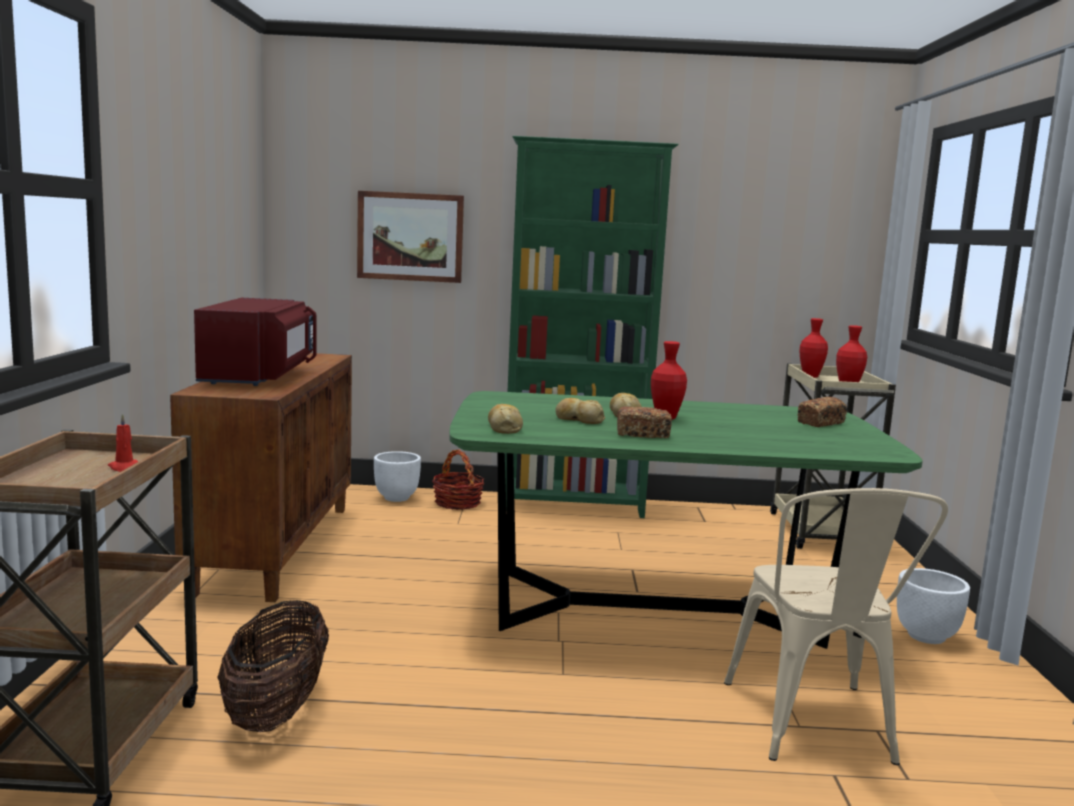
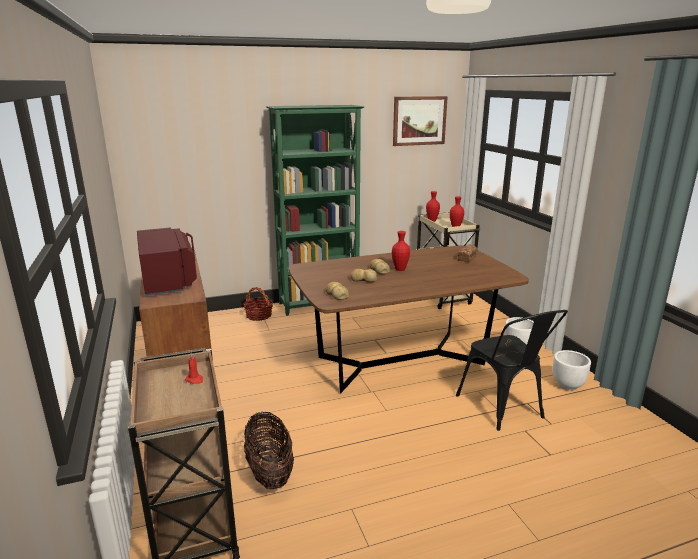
camera: 20 degrees left, 10 degrees up
(396, 498) = (223, 319): white planter -> white planter (567, 385)
(410, 237) = (208, 167): picture -> picture (419, 121)
(643, 434) = (403, 286): bread -> none
(655, 609) = (401, 361): green dining table -> brown dining table
(815, 728) = (504, 409): beige chair -> black chair

